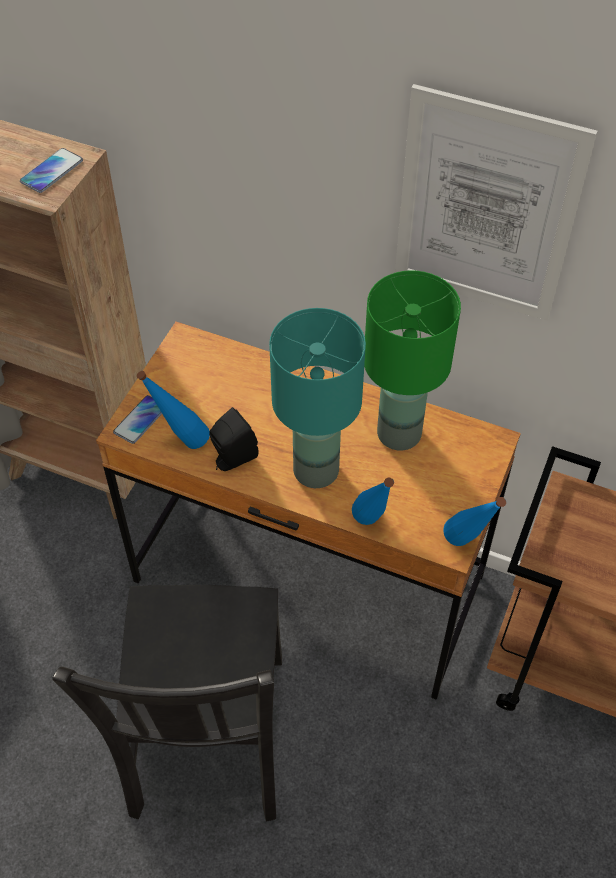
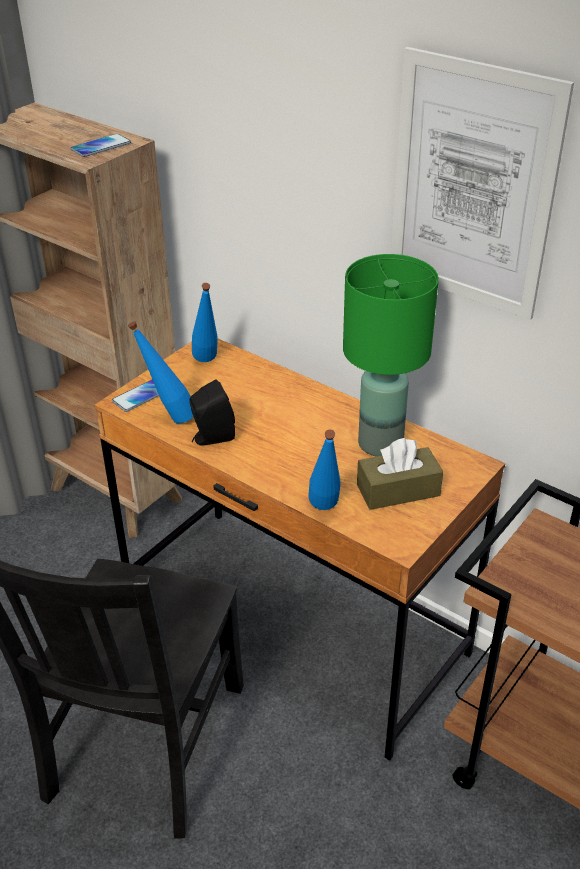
camera: 15 degrees right, 15 degrees down
(314, 471) = (286, 459): turquoise table lamp -> none
(431, 486) = (398, 490): none -> brown tissue box
(467, 547) = (417, 546): blue bottle -> blue bottle (207, 364)

